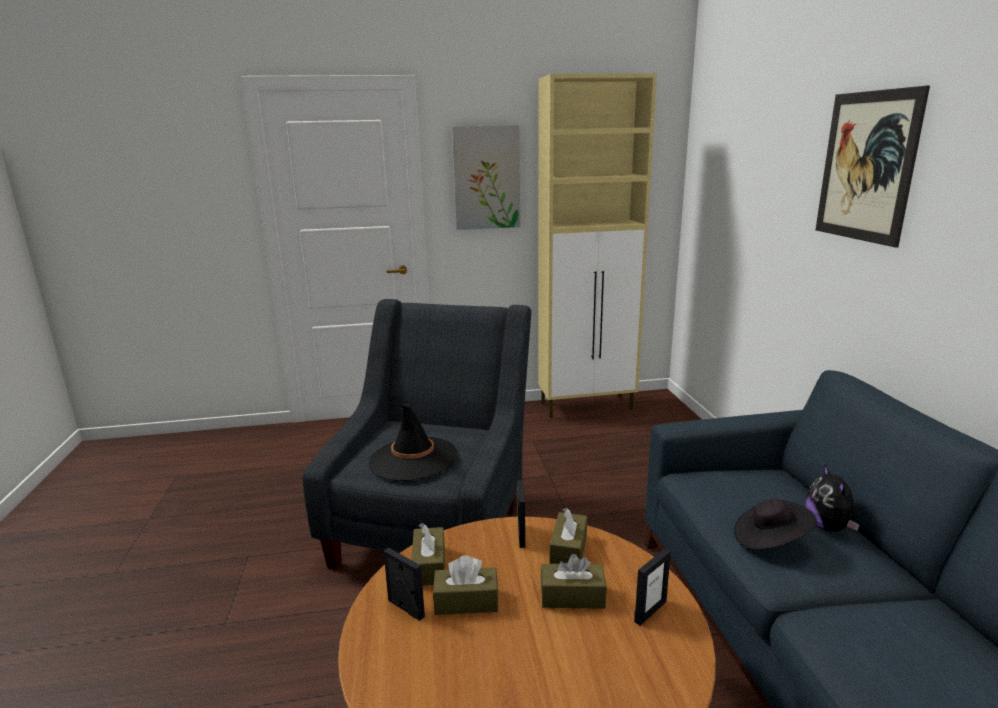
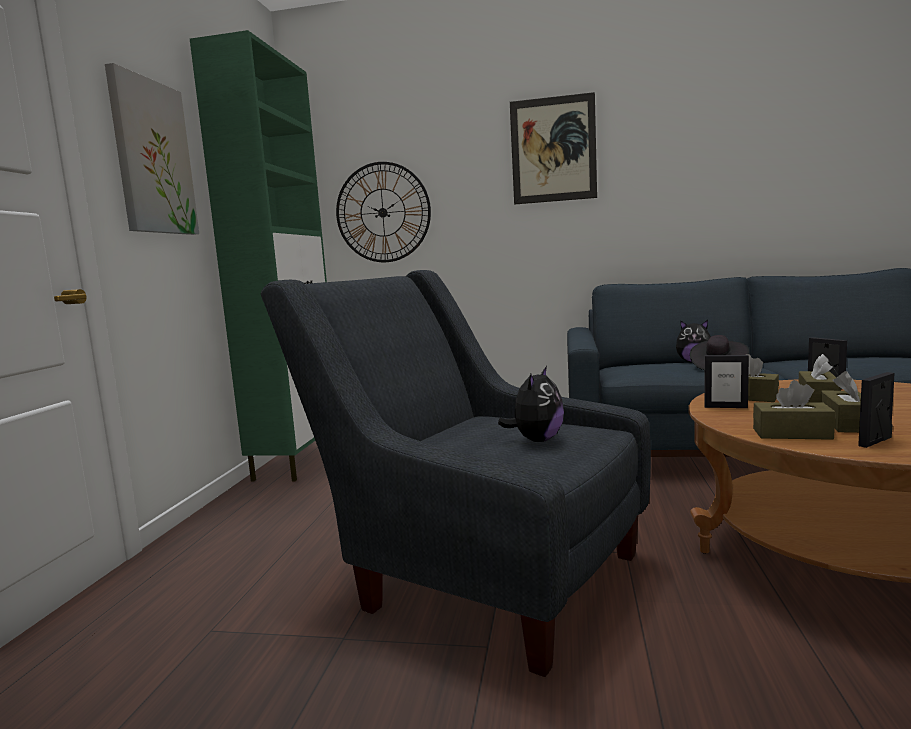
camera: 70 degrees left, 10 degrees down
(413, 459) = (536, 440): black hat -> plush toy
(587, 406) = (298, 461): beige cabinet -> green cabinet
(727, 208) = (383, 212): none -> wall clock

